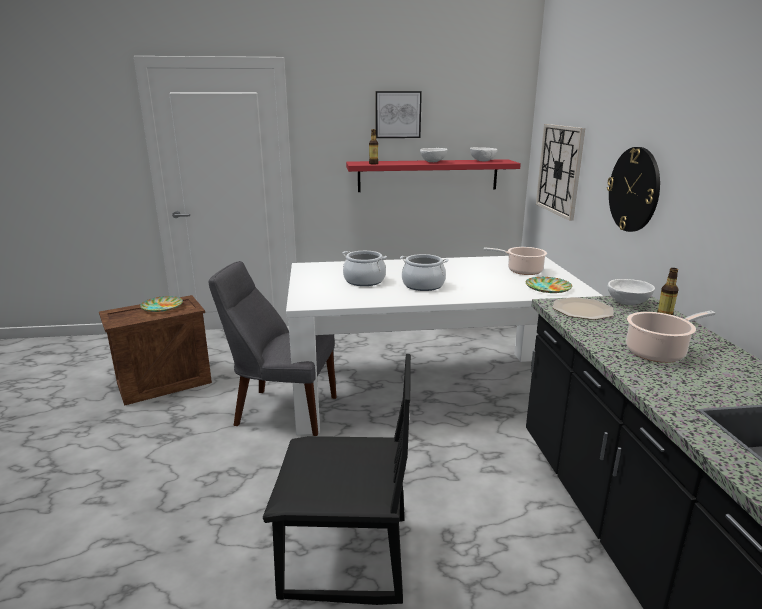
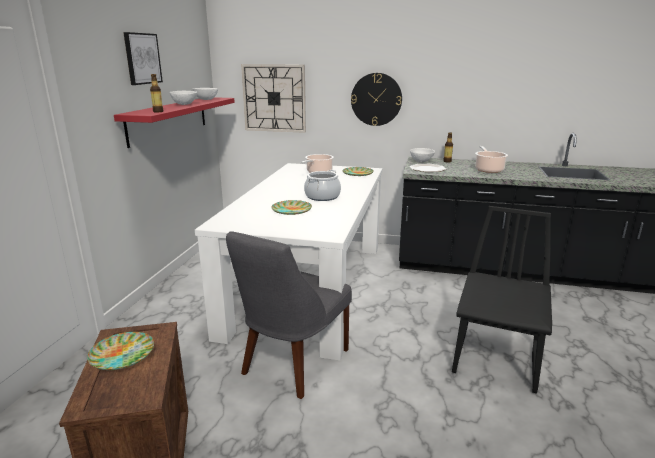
camera: 70 degrees left, 0 degrees up
(364, 281) = (291, 210): cooking pot -> plate

